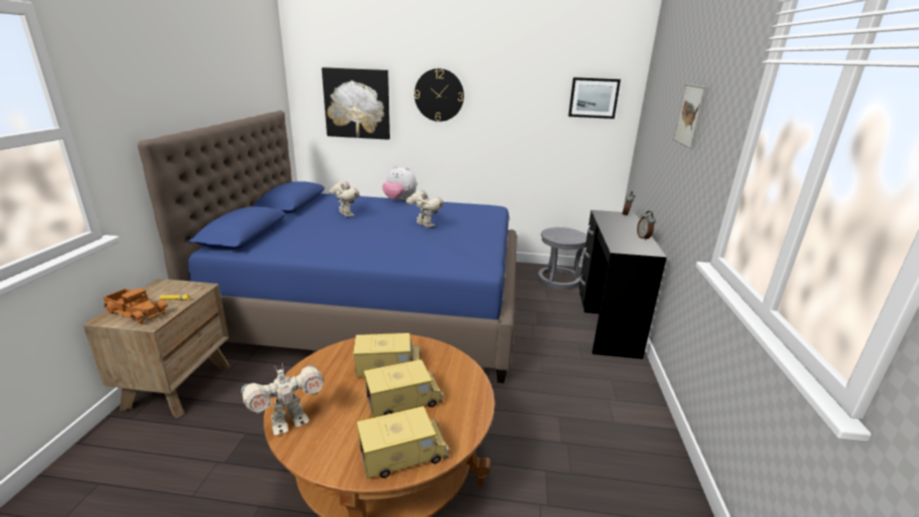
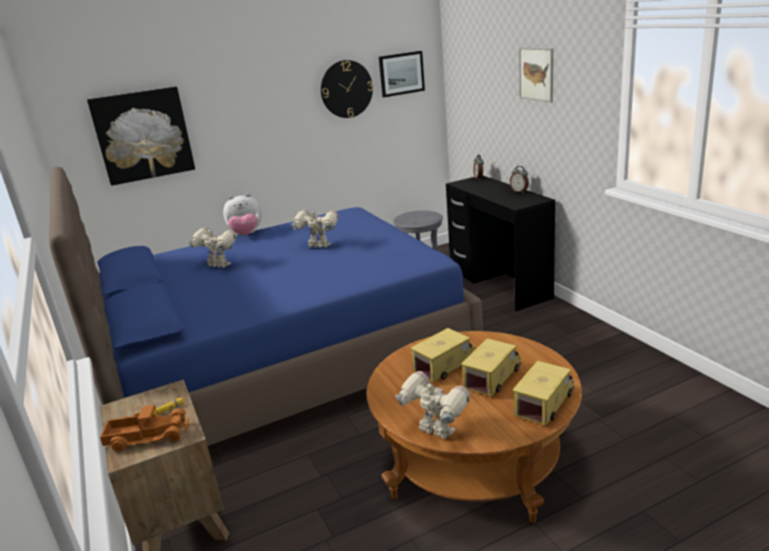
camera: 30 degrees left, 0 degrees up
(288, 422) = (435, 432): toy robot -> toy robot turned 75 degrees counterclockwise
(439, 95) = (244, 103): wall clock -> wall clock (346, 89)

